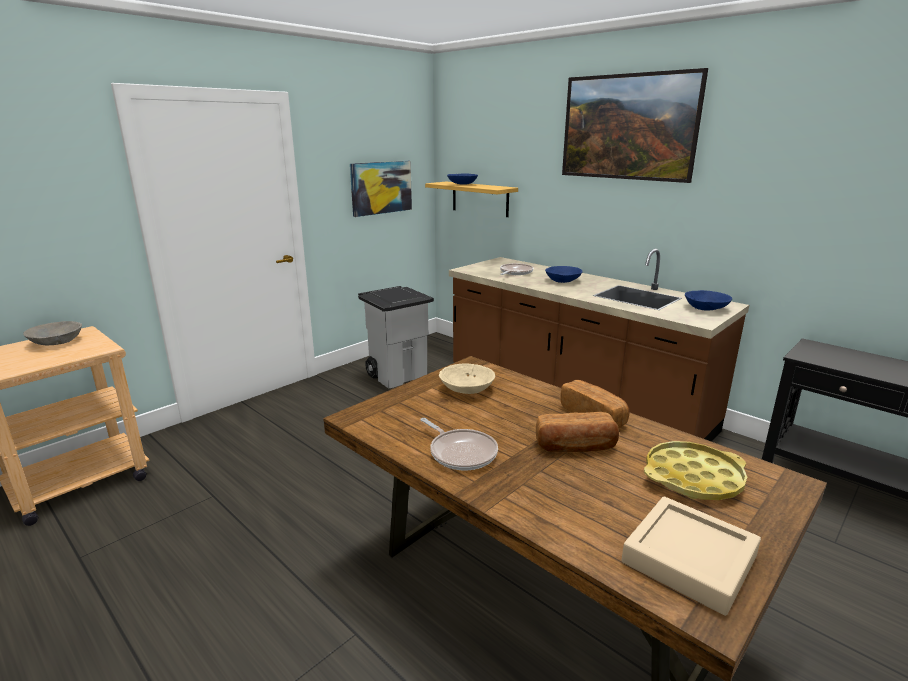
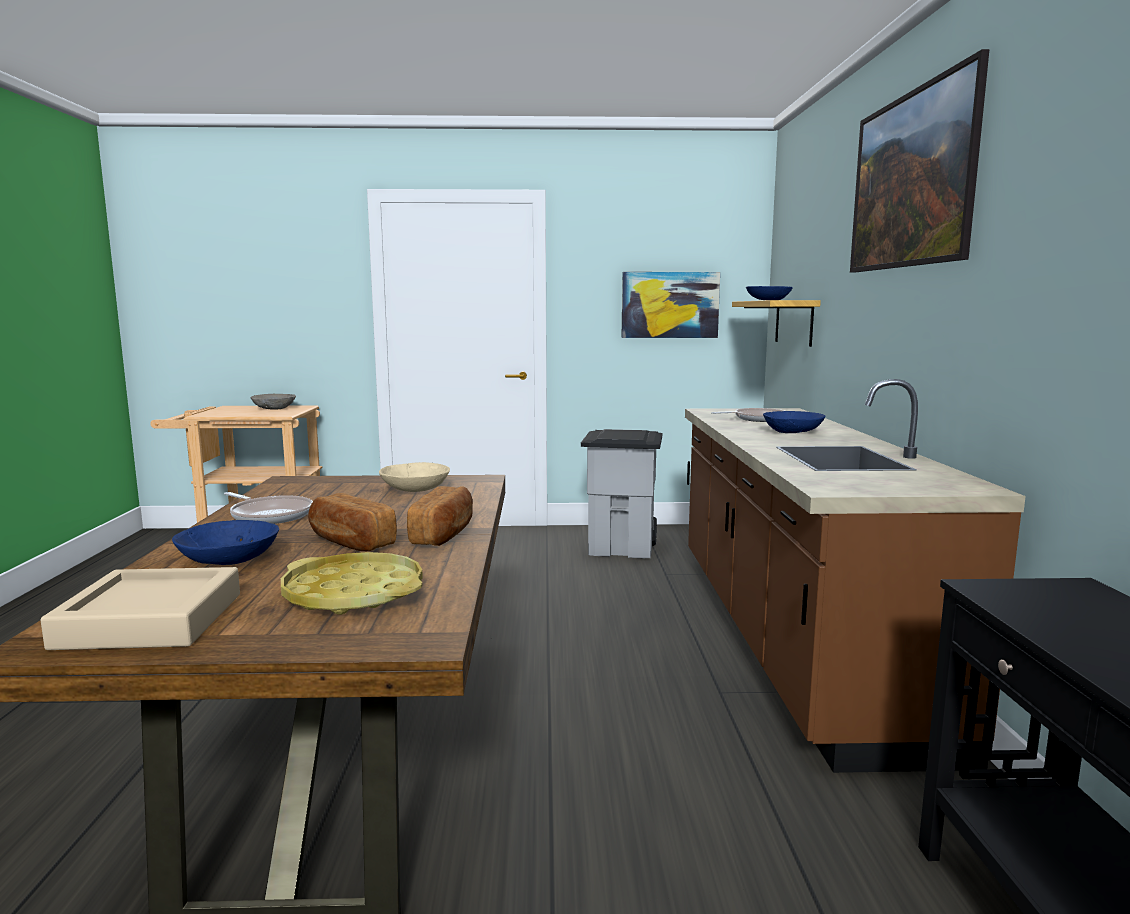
camera: 45 degrees right, 10 degrees down
(461, 452) = (270, 515): frying pan -> frying pan turned 60 degrees counterclockwise
(706, 308) = (910, 483): blue bowl -> blue bowl (230, 561)

